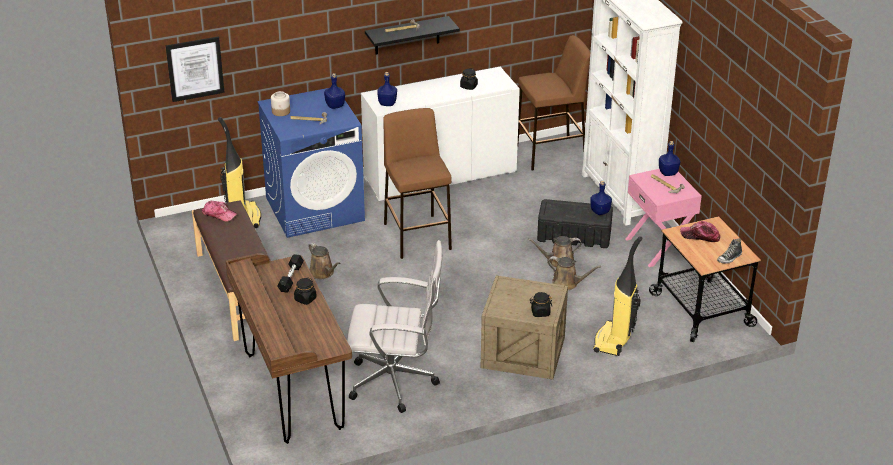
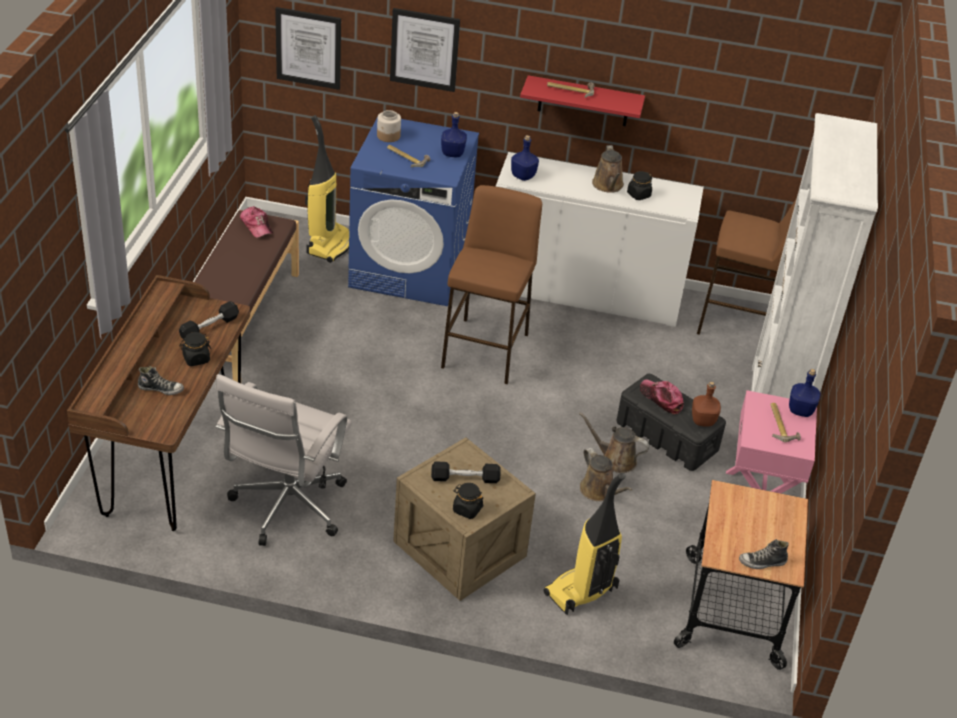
camera: 30 degrees right, 5 degrees up
(286, 38) = (424, 49): none -> picture
(305, 325) = (161, 389): none -> shoe
(323, 273) = (343, 344): brown watering can -> brown watering can (608, 186)
(396, 382) = (286, 509): white office chair -> white office chair turned 75 degrees clockwise
(407, 35) = (583, 101): black shelf -> red shelf
(520, 297) = (465, 478): none -> black dumbbell
(600, 211) = (702, 420): blue bottle -> brown bottle
(700, 236) = (754, 513): cap -> cap (661, 399)

